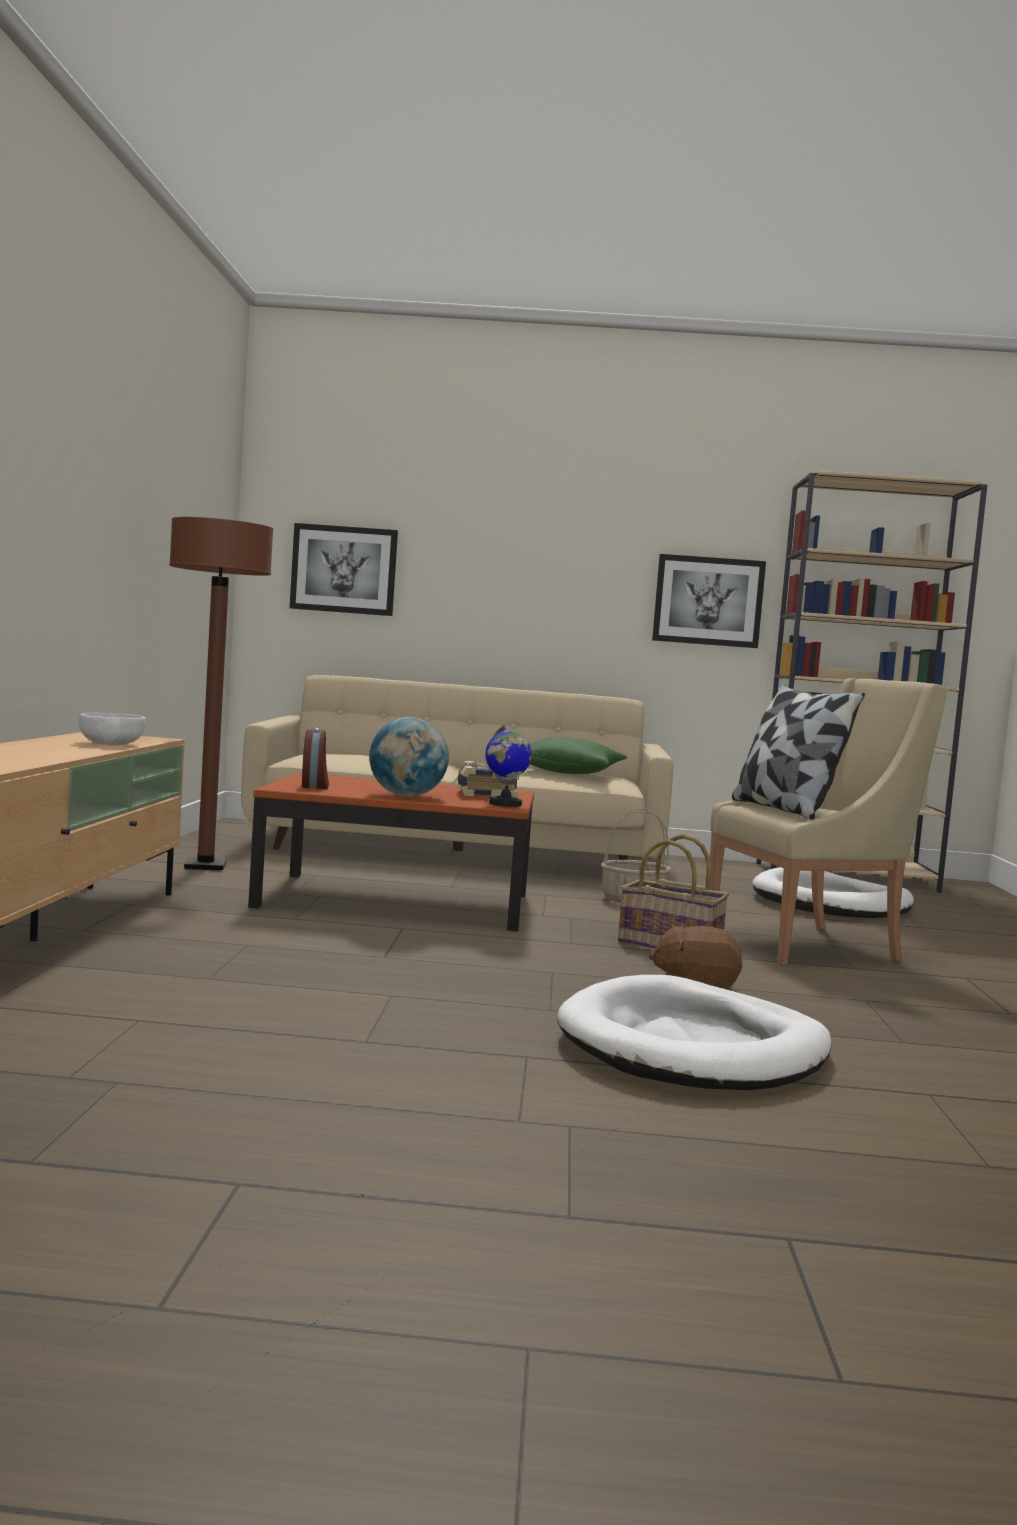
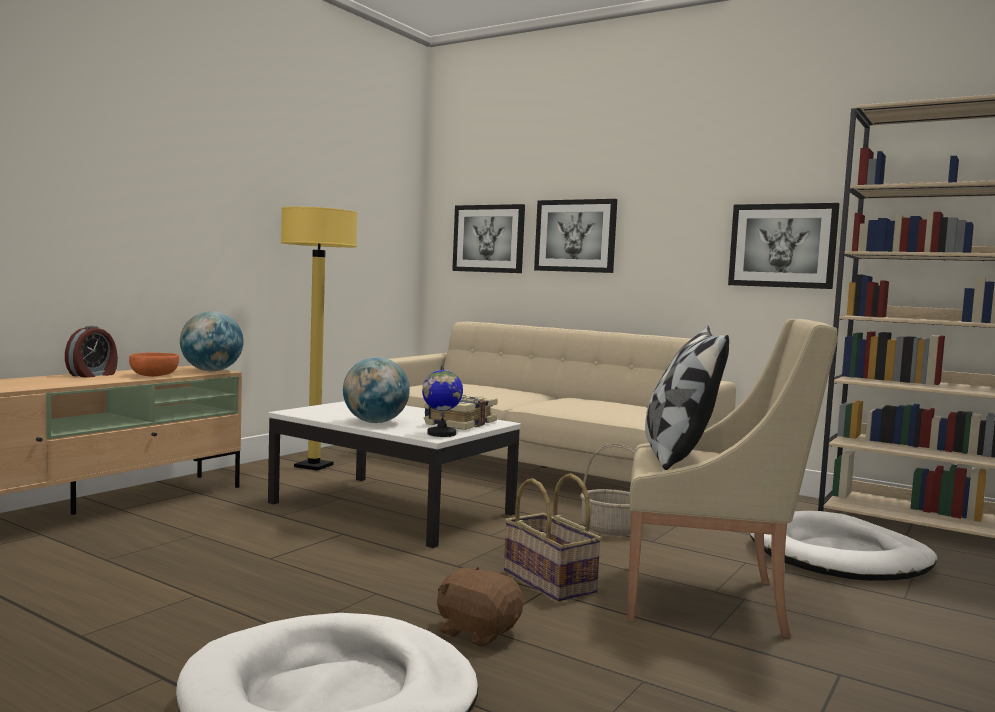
camera: 30 degrees right, 0 degrees up
(112, 744) = (155, 375): white bowl -> orange bowl
(147, 738) = (211, 371): none -> globe
(205, 866) = (313, 466): brown floor lamp -> yellow floor lamp
(315, 786) = (330, 410): alarm clock -> alarm clock (93, 375)
(396, 901) = (392, 508): brown coffee table -> white coffee table
(467, 574) = (575, 236): none -> picture
(570, 773) = (621, 406): green pillow -> none

